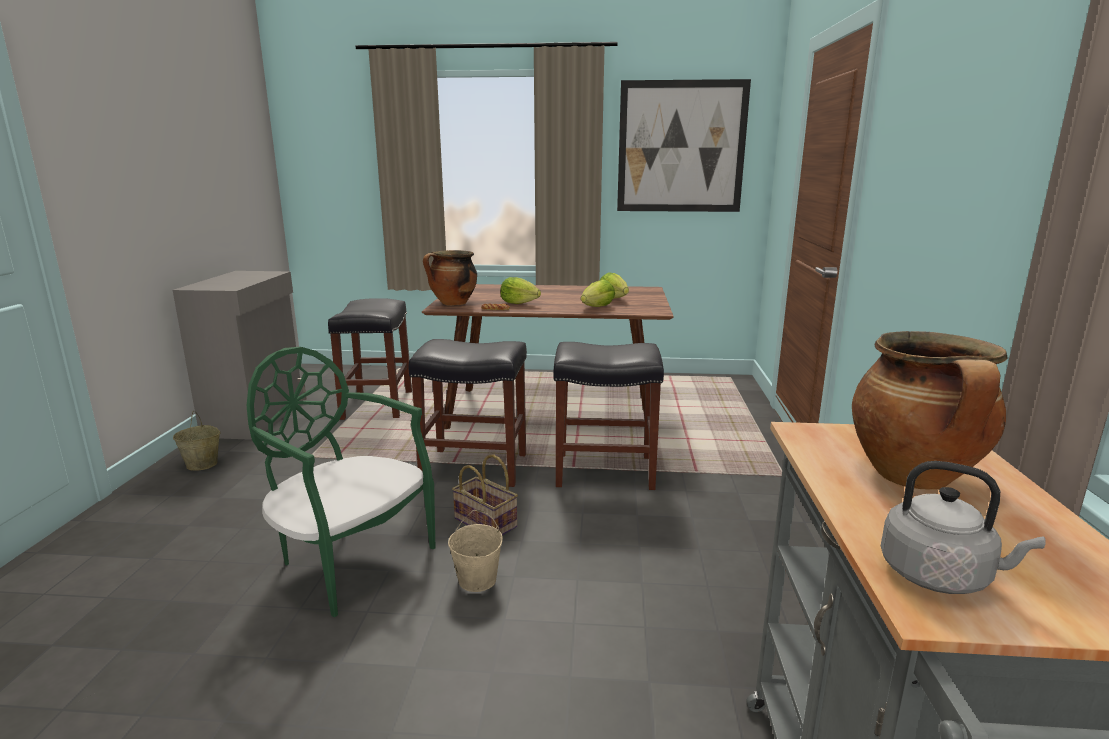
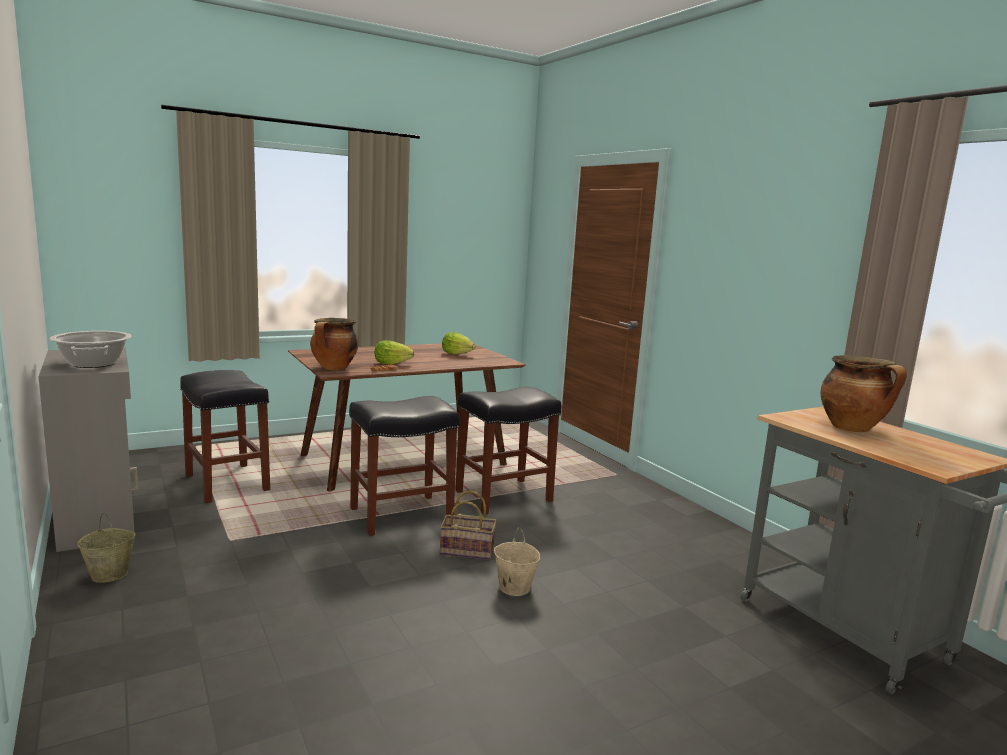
camera: 35 degrees left, 5 degrees down
(231, 283) = (93, 364): none -> cooking pot
(351, 560) = (400, 604): green chair -> none
(598, 307) = (460, 362): lettuce -> none
(681, 147) = (463, 225): picture -> none
(940, 576) = (922, 459): grey kettle -> none

